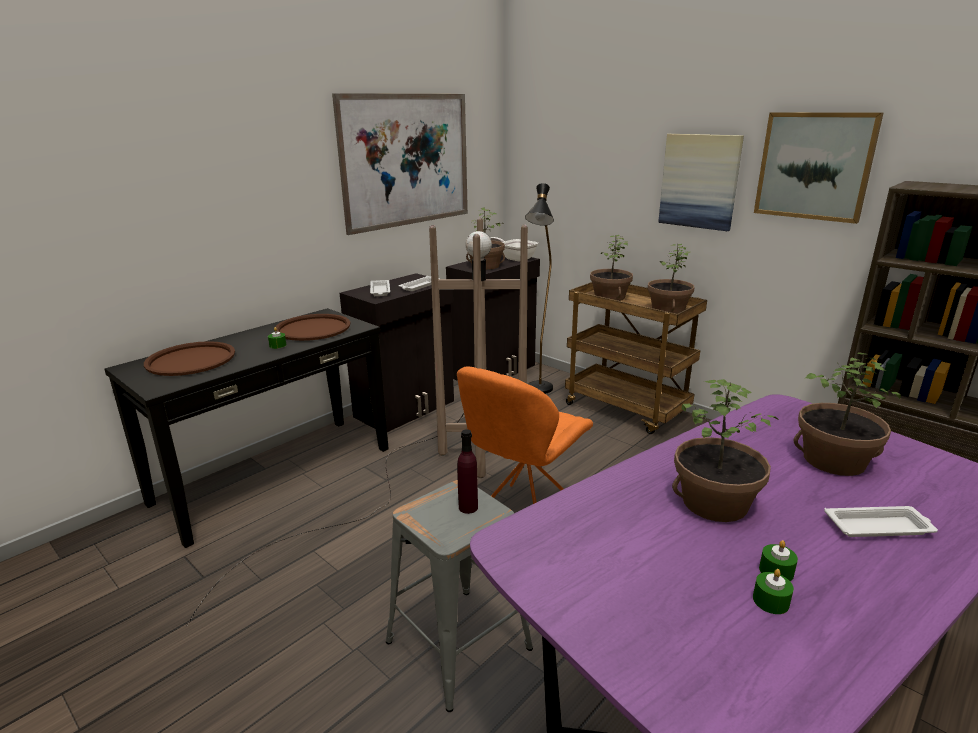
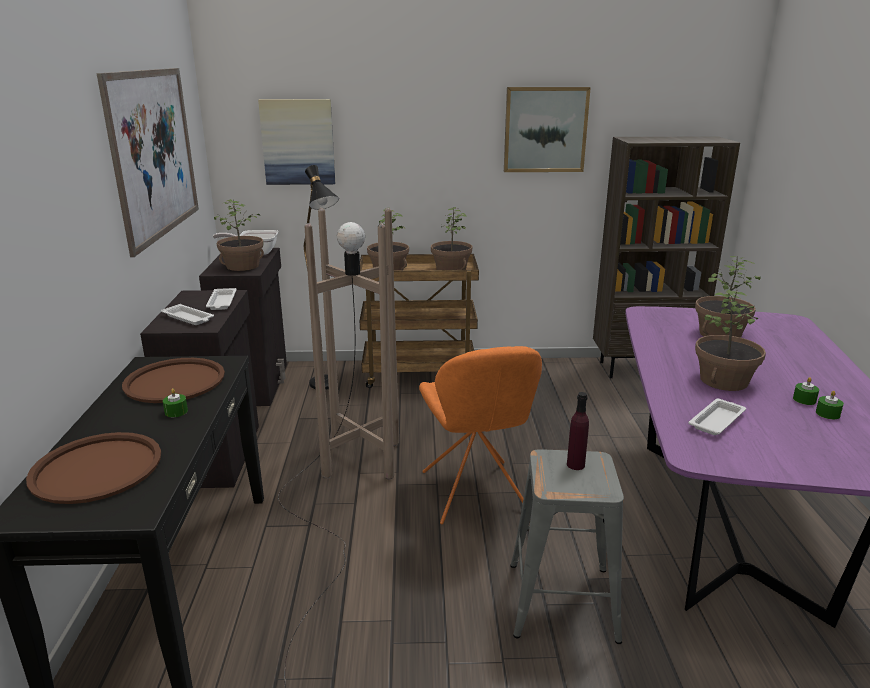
camera: 45 degrees left, 0 degrees up
(699, 181) = (449, 149): picture -> picture (298, 142)
(879, 527) = (792, 359): white tray -> white tray (717, 420)

